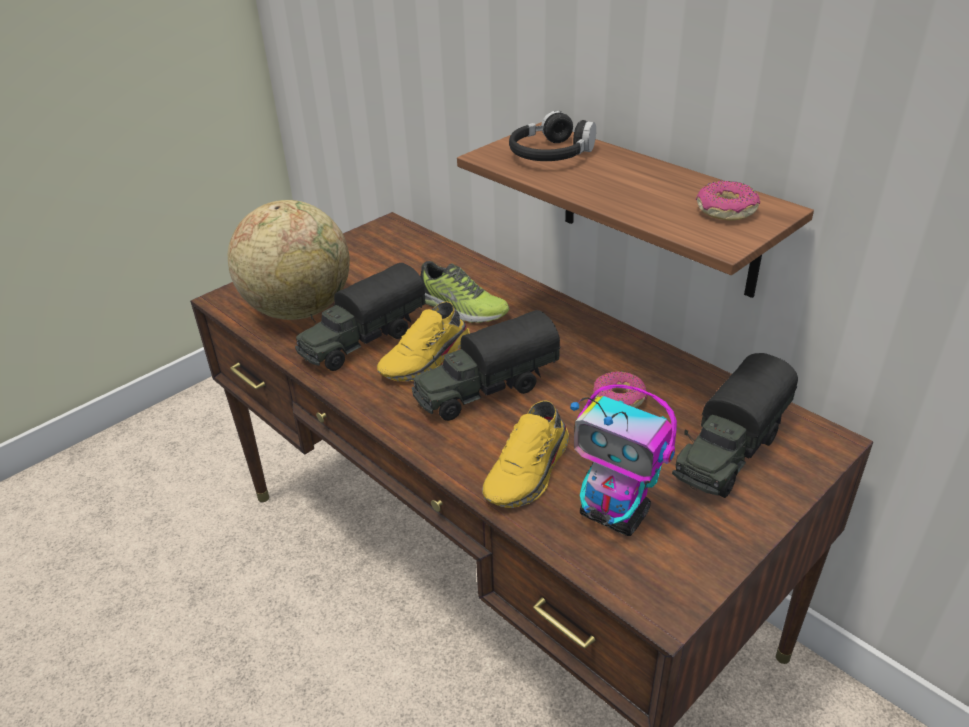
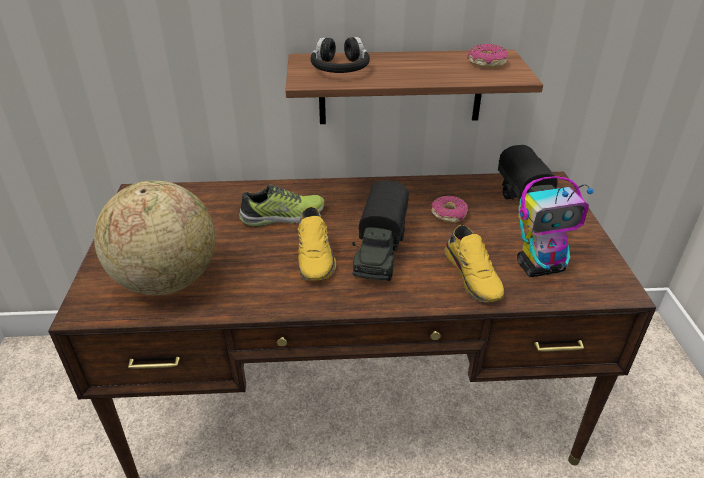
camera: 50 degrees left, 0 degrees up
(362, 341) = (254, 272): toy truck -> none

